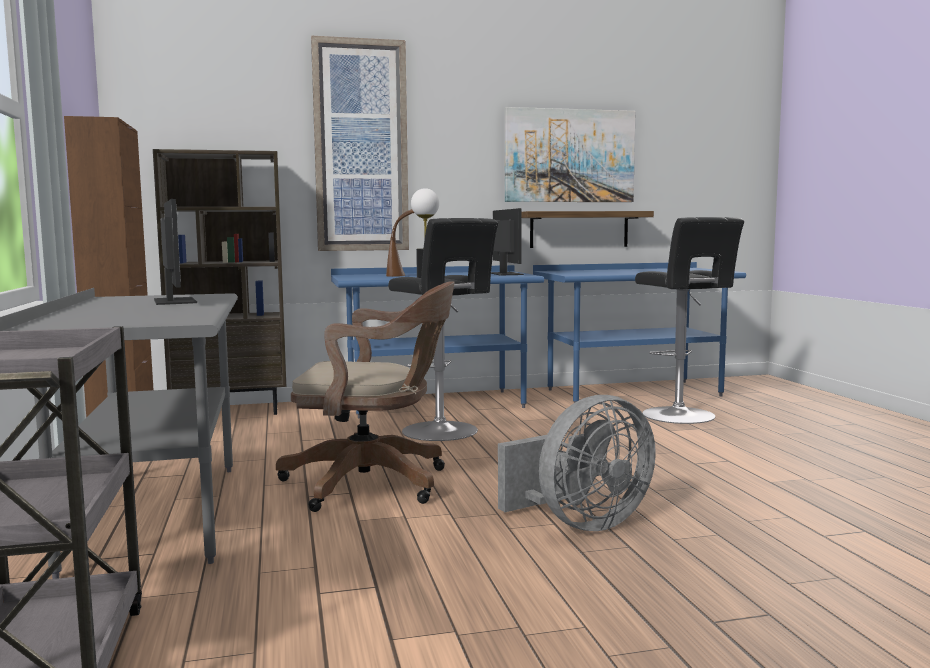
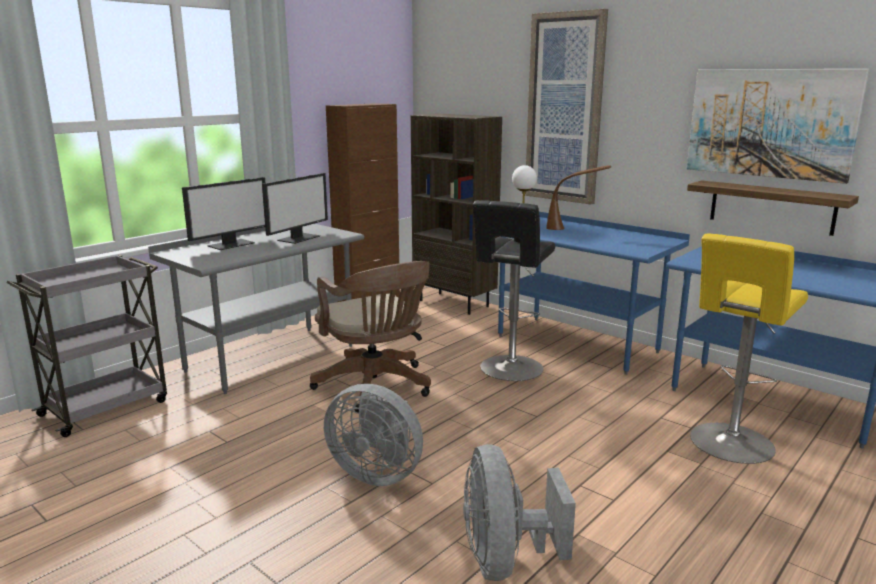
camera: 55 degrees right, 10 degrees up
(505, 274) = (644, 244): monitor -> monitor (231, 244)
(681, 416) = (730, 445): black stool -> yellow stool
(792, 511) = (505, 560): none -> grey fan

